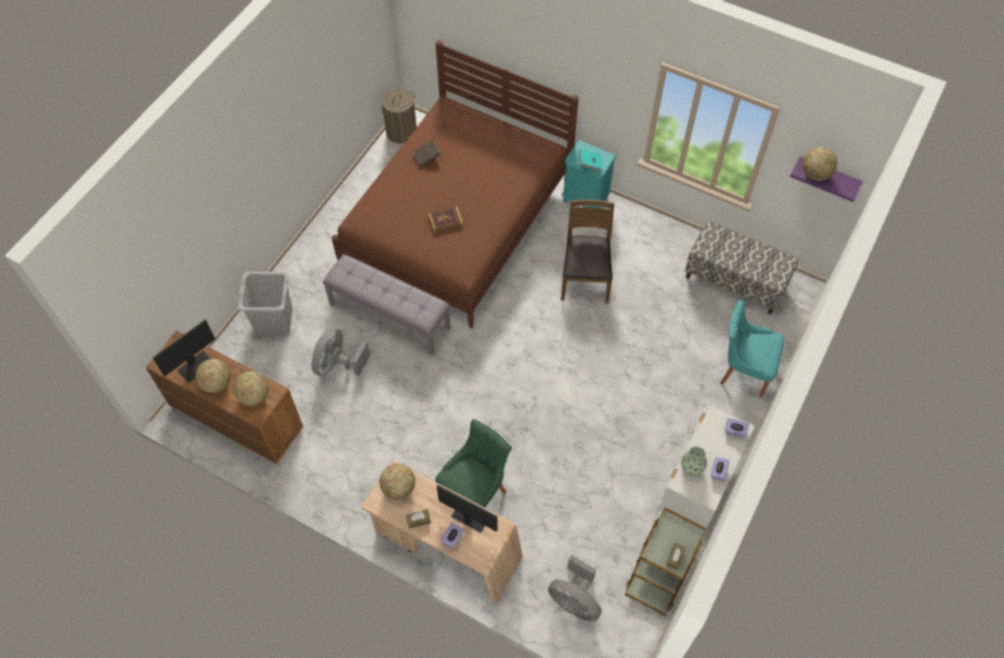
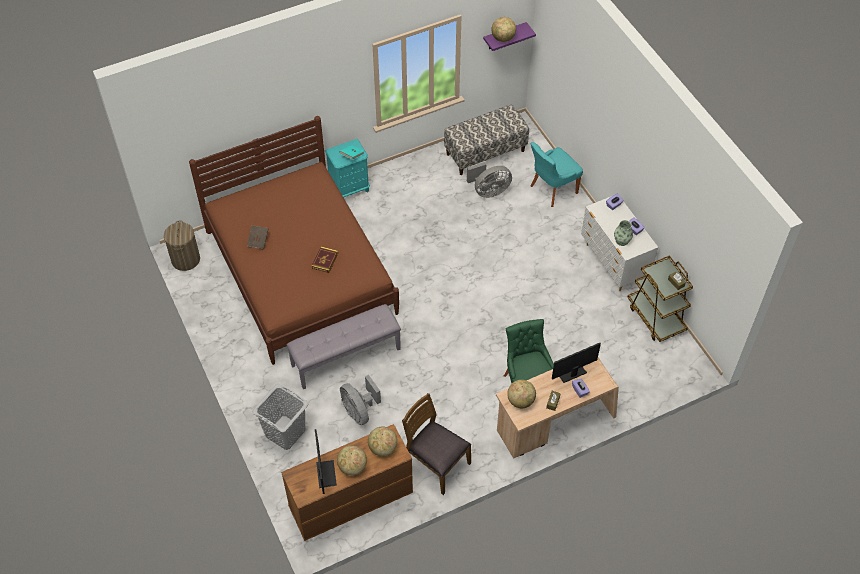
camera: 55 degrees left, 5 degrees down
(574, 601) = (642, 373): grey fan -> grey fan (489, 191)
(585, 277) = (413, 227): brown chair -> brown chair (435, 463)

